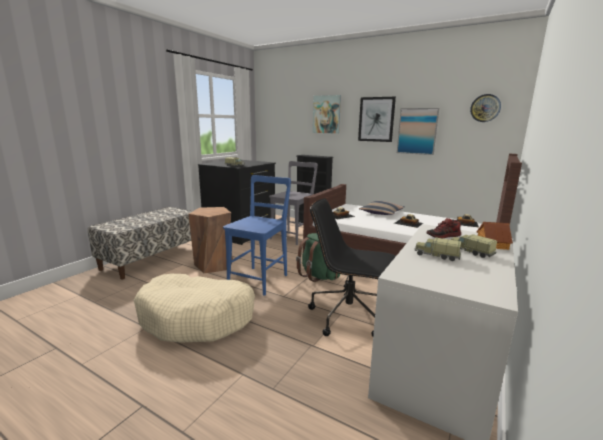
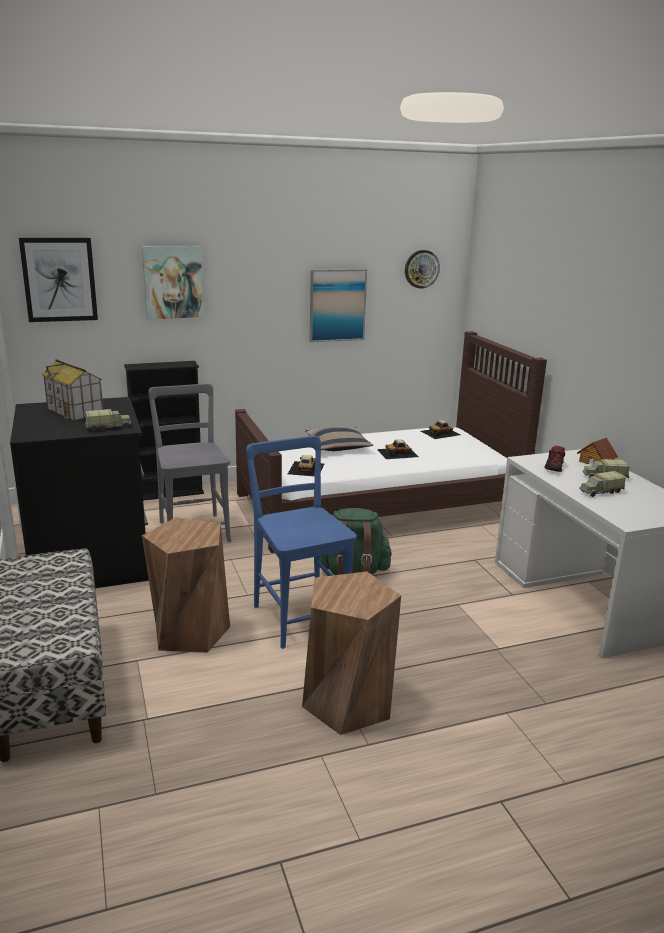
camera: 50 degrees left, 5 degrees up
(198, 318) = (347, 703): beige dog bed -> brown stool
(244, 162) = (75, 411): none -> toy house
(349, 317) = (469, 602): black office chair -> none
(376, 119) = (271, 288): picture -> picture (59, 279)

